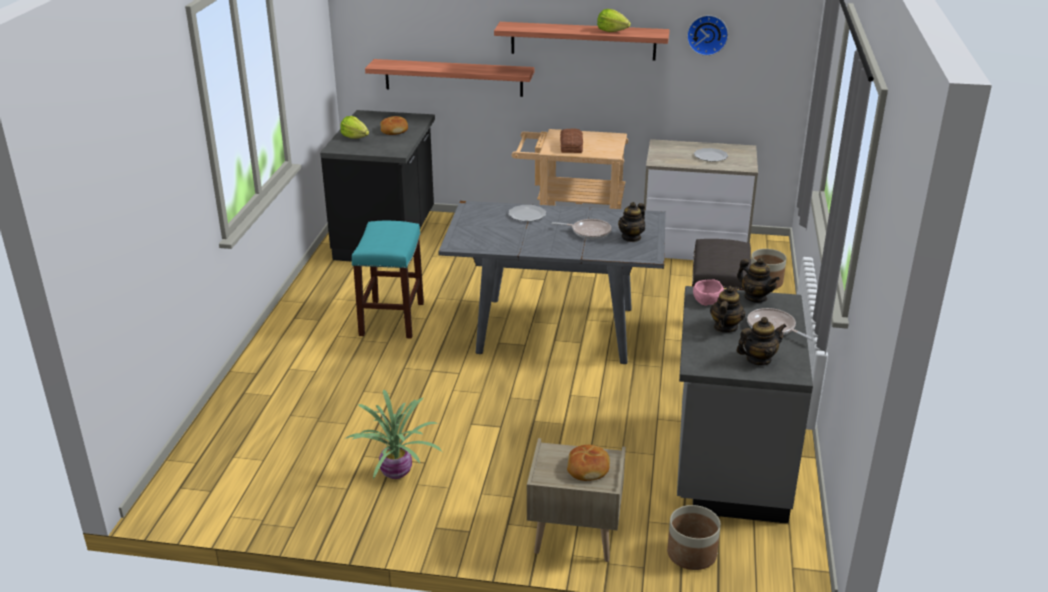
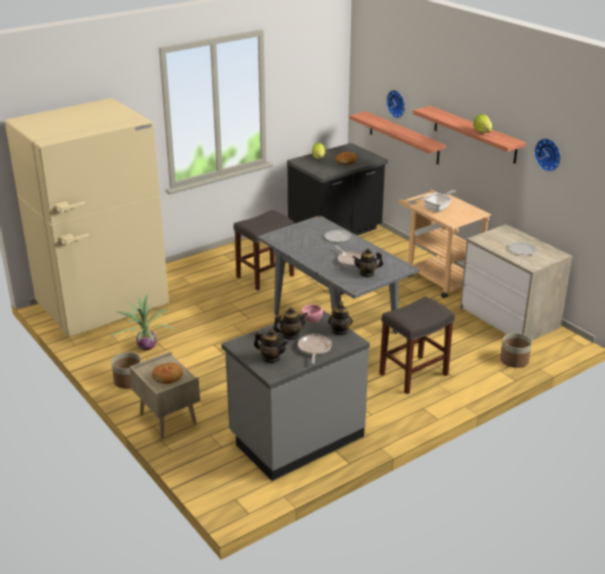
camera: 45 degrees right, 0 degrees up
(246, 459) = (103, 307): none -> beige fridge
(391, 318) = (265, 276): turquoise stool -> grey stool
(435, 33) = (397, 103): none -> wall clock
(572, 146) = (438, 208): bread -> frying pan
(692, 554) = (201, 461): planter -> planter (128, 381)

